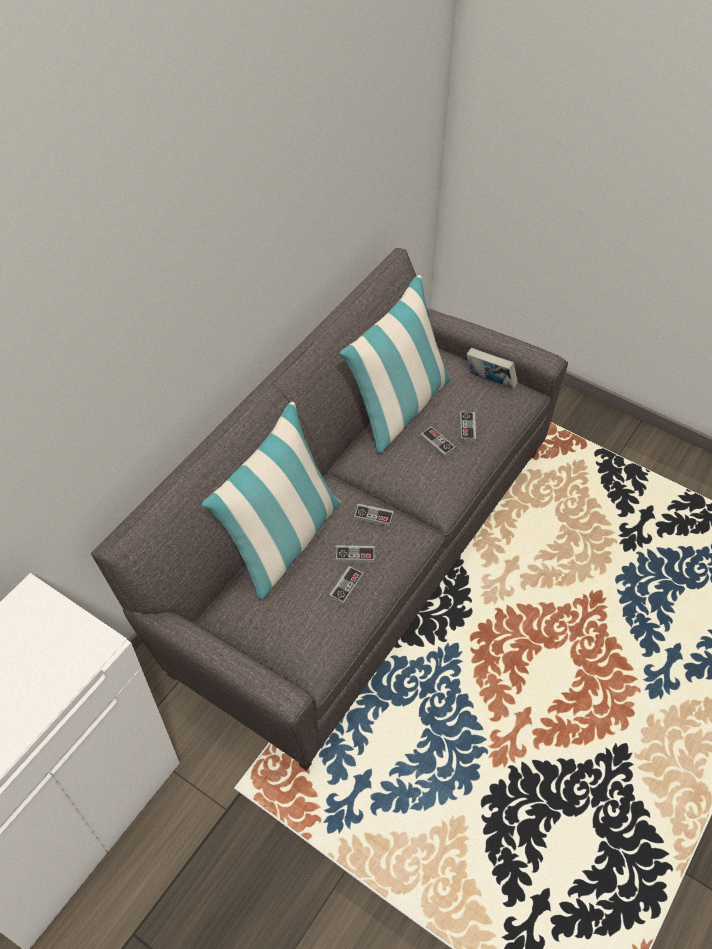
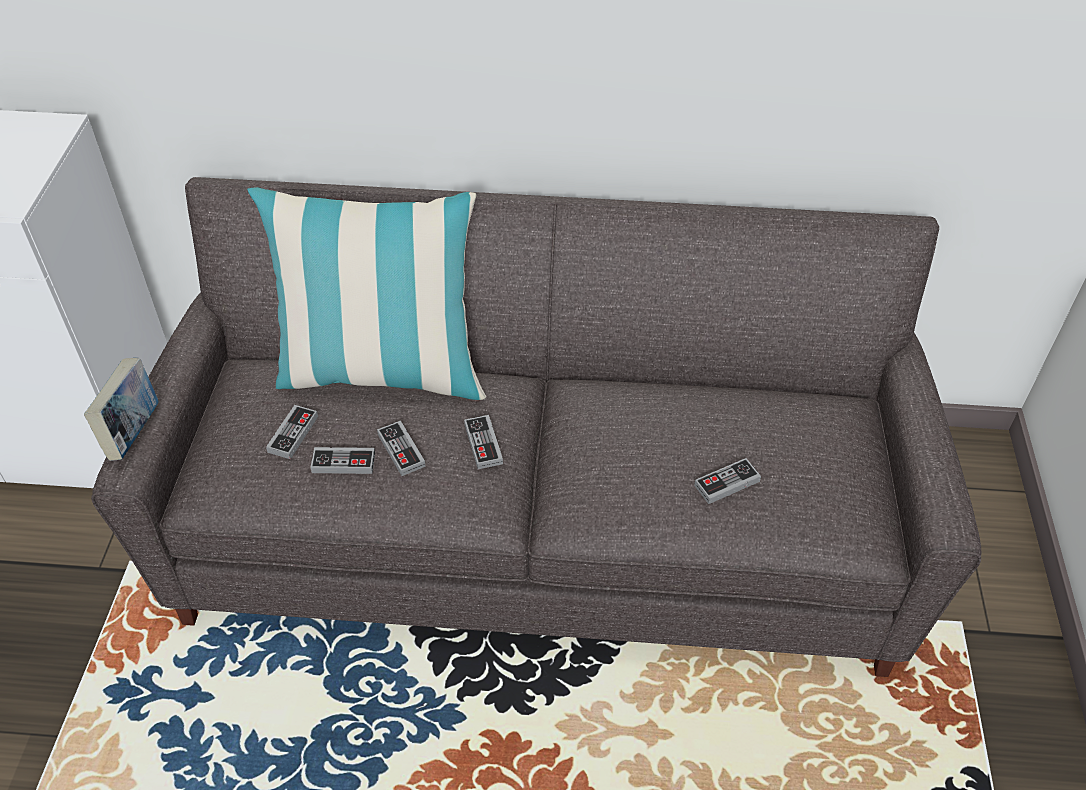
camera: 60 degrees right, 5 degrees down
(399, 408) = (700, 392): pillow -> none
(437, 443) = (667, 459): game controller -> game controller (293, 434)
(489, 382) = (848, 476): book -> book (133, 432)

